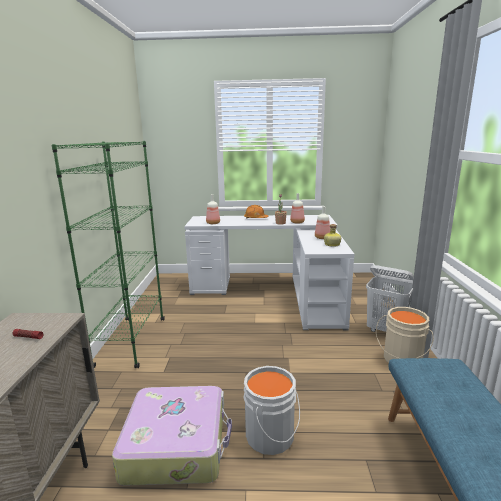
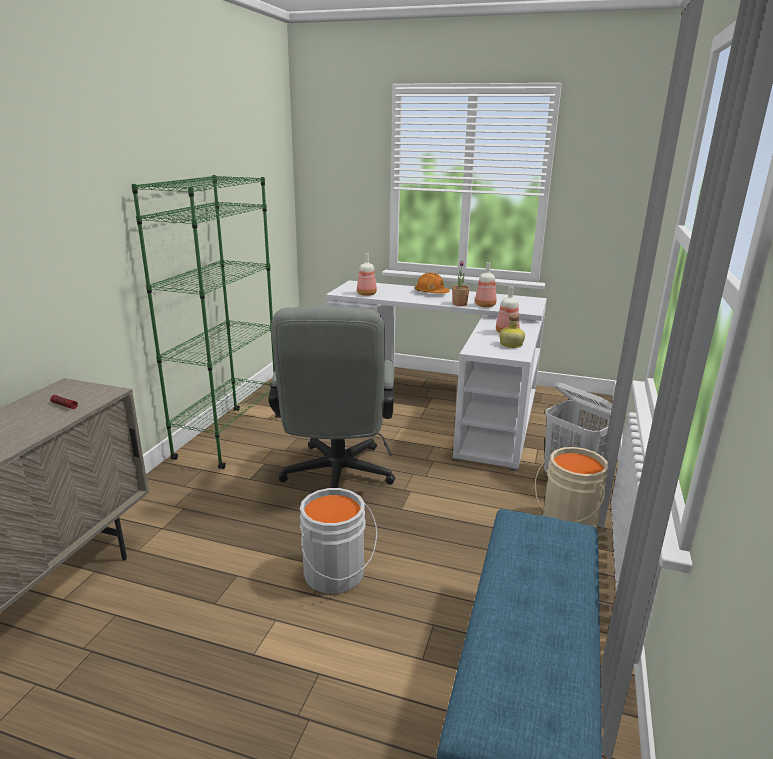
camera: 15 degrees right, 5 degrees up
(177, 444) = (226, 558): suitcase -> none
(230, 359) = (336, 479): none -> grey office chair

